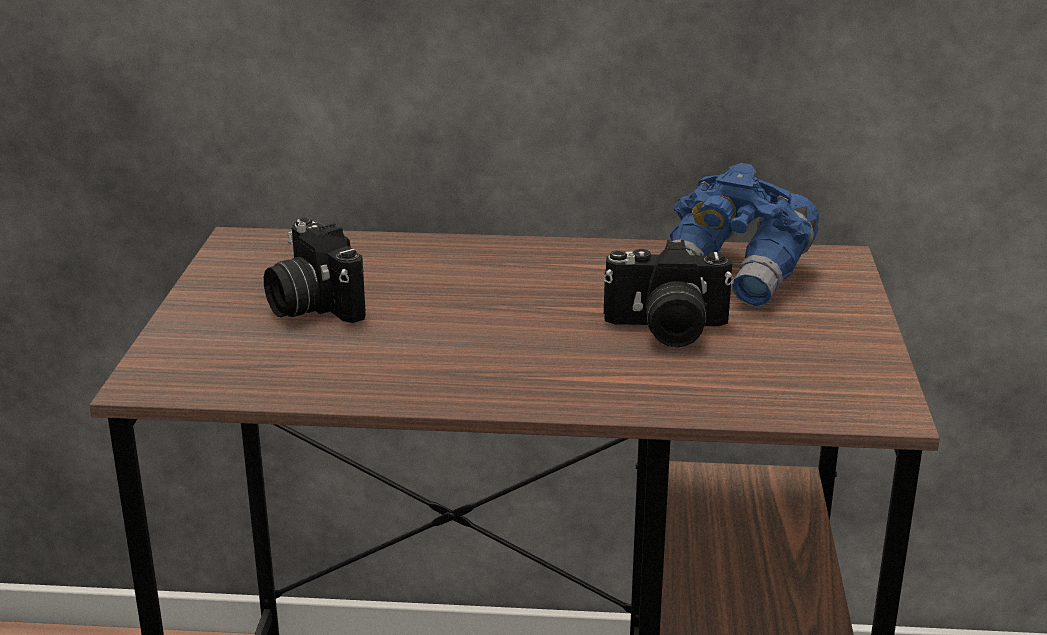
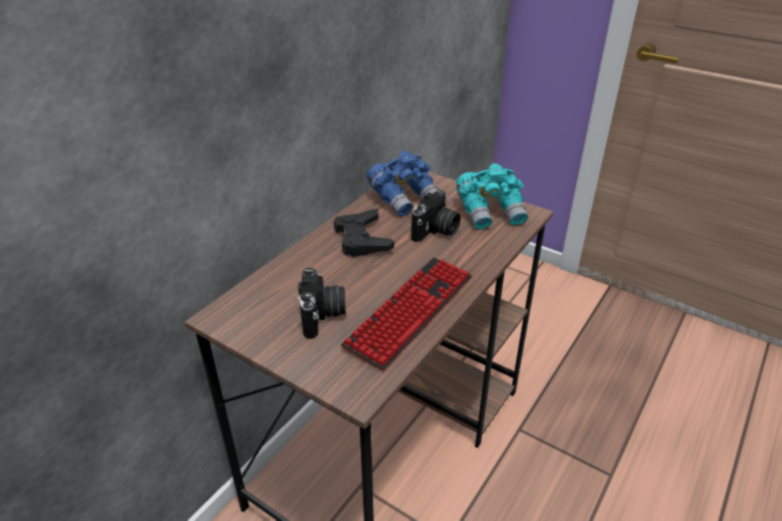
camera: 60 degrees left, 10 degrees up
(311, 305) = (323, 315): camera -> camera turned 90 degrees counterclockwise
(389, 369) = (411, 311): none -> keyboard
(554, 276) = (362, 239): none -> black game controller
(815, 367) = (491, 213): none -> turquoise binoculars

